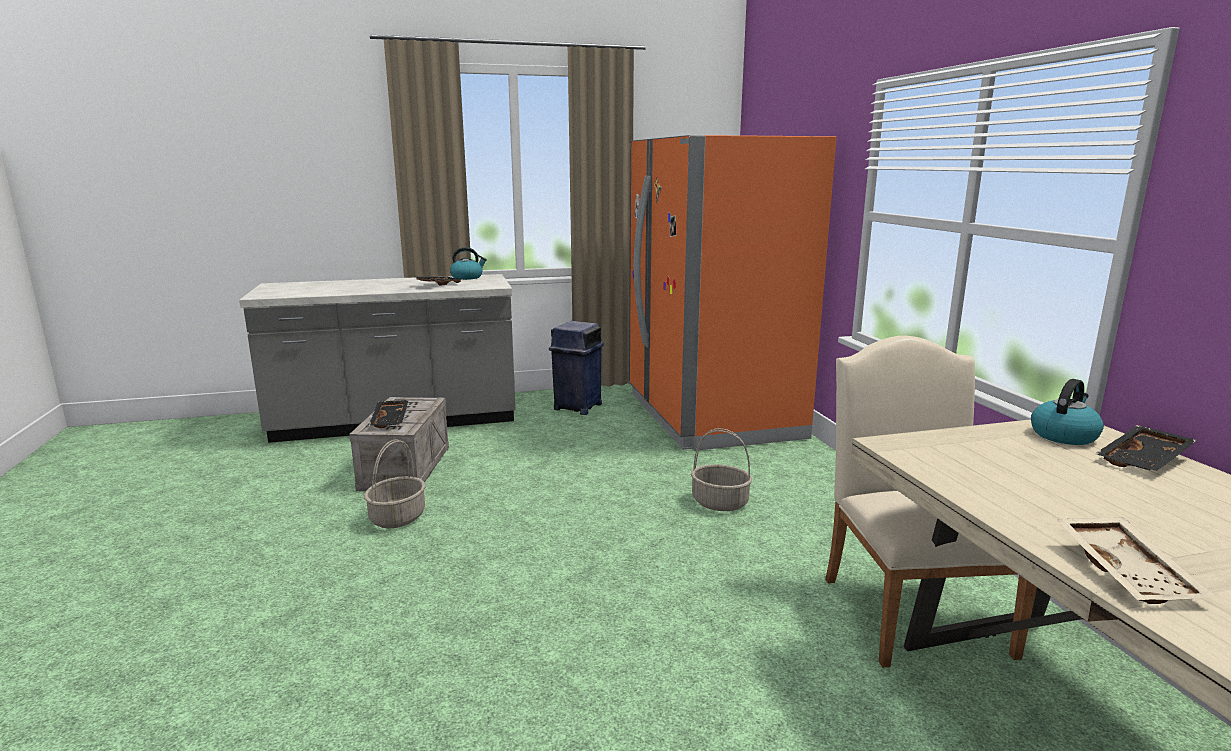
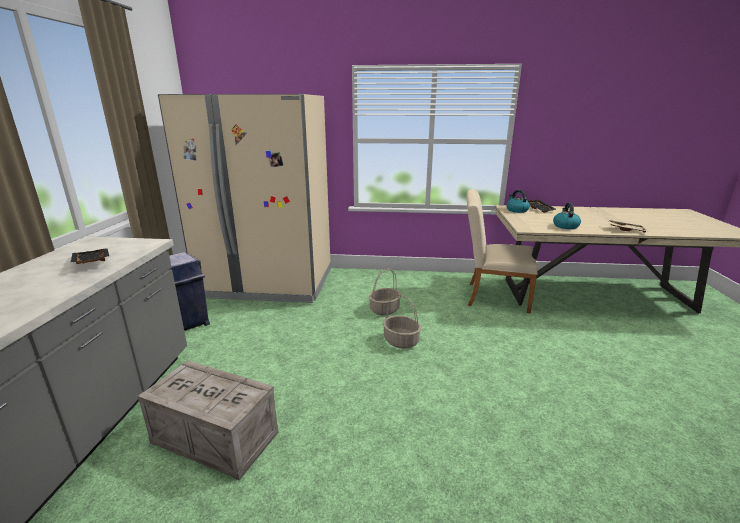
camera: 70 degrees left, 5 degrees up
(391, 419) = (217, 397): black tray -> none
(397, 517) = (321, 449): basket -> basket (400, 341)
(467, 277) = (75, 249): kettle -> kettle (565, 226)
(711, 415) = (268, 283): orange fridge -> beige fridge

